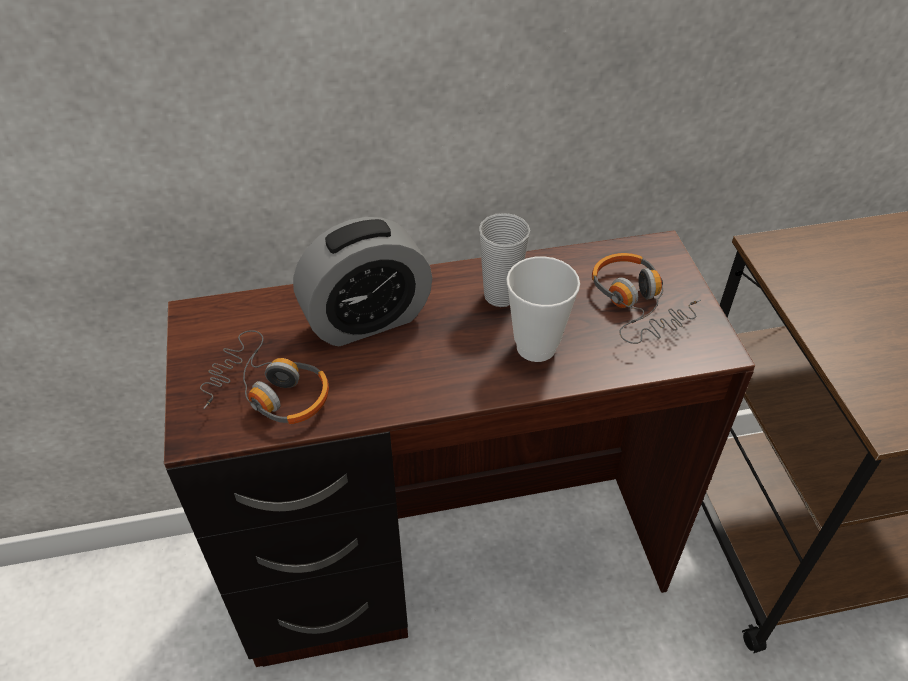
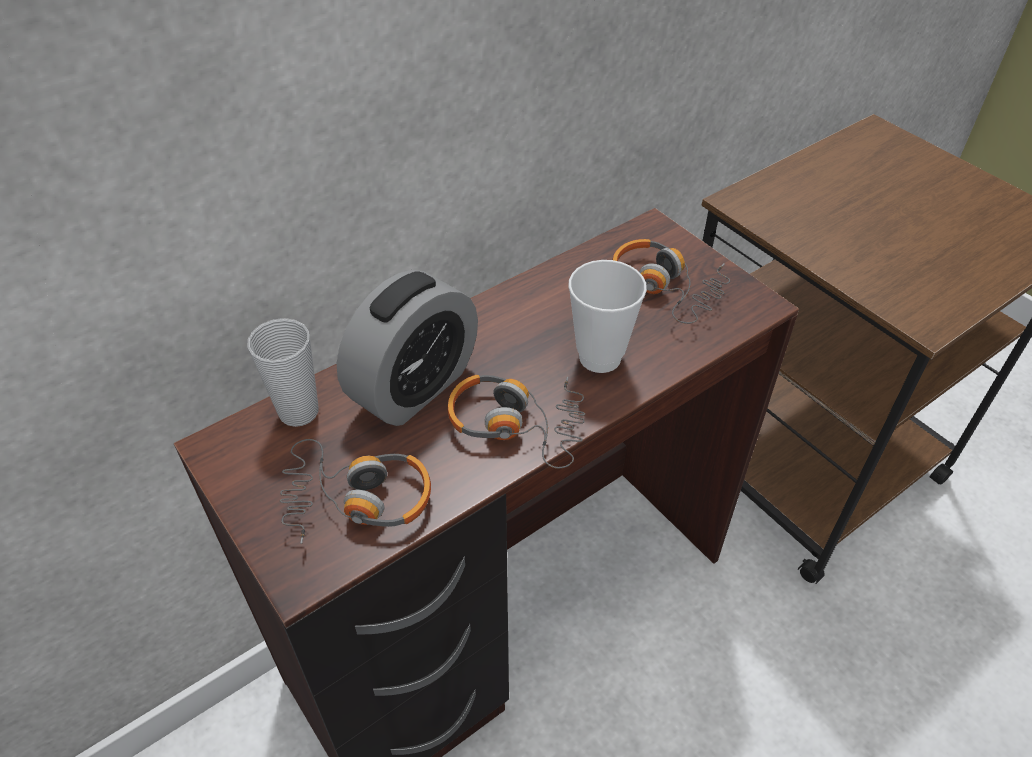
camera: 25 degrees left, 0 degrees up
(428, 378) = (516, 425): none -> headphones
(500, 296) = (534, 319): cup -> cup (299, 412)

